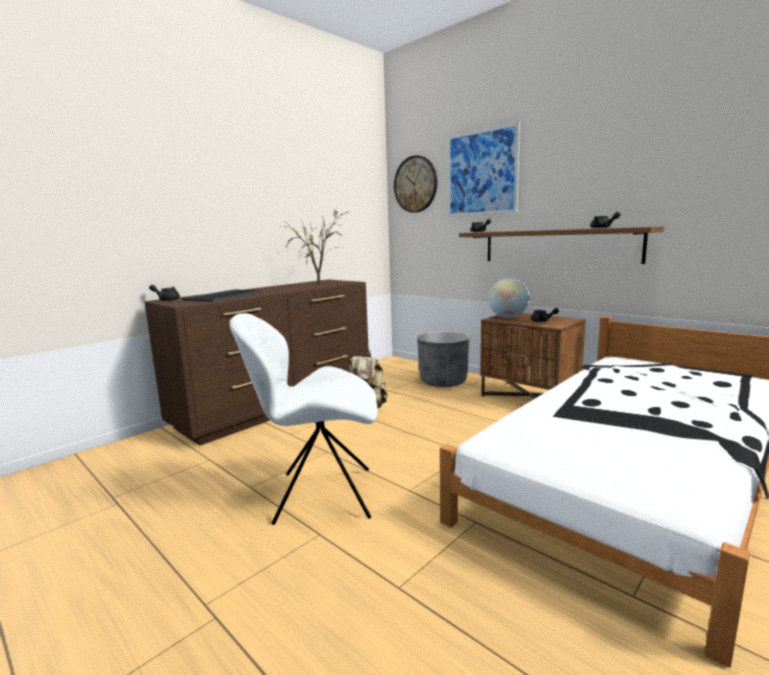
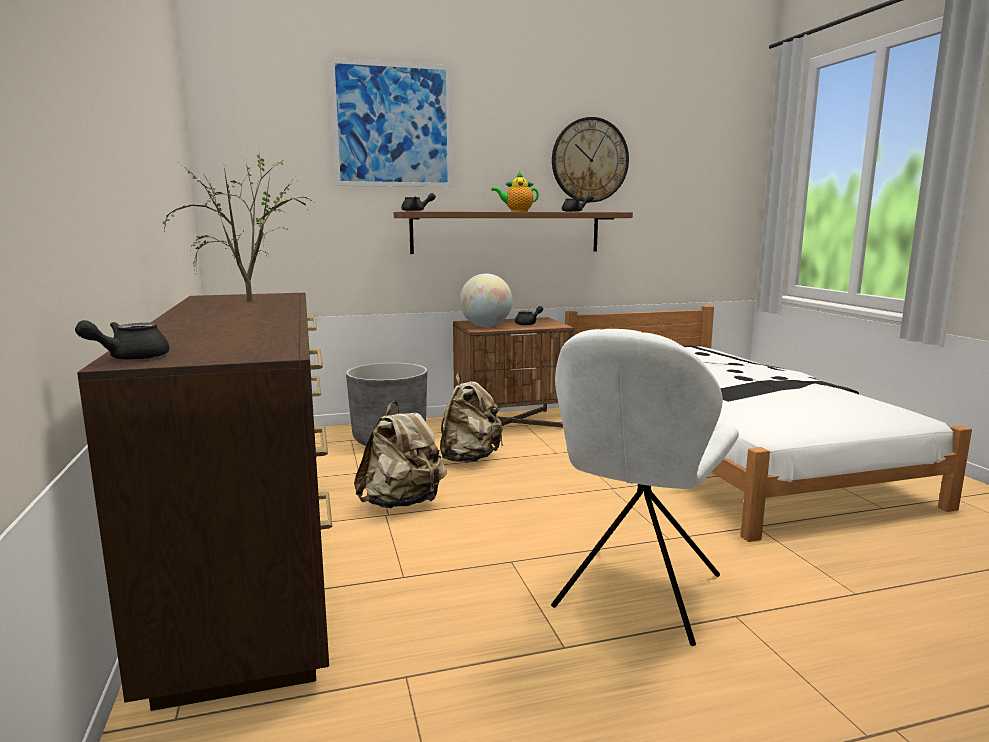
camera: 60 degrees left, 0 degrees up
(224, 296) = (230, 334): tray -> none
(415, 184) = (261, 125): wall clock -> wall clock (589, 160)
(448, 405) = (469, 458): none -> beige backpack
(554, 229) = (517, 211): none -> teapot

